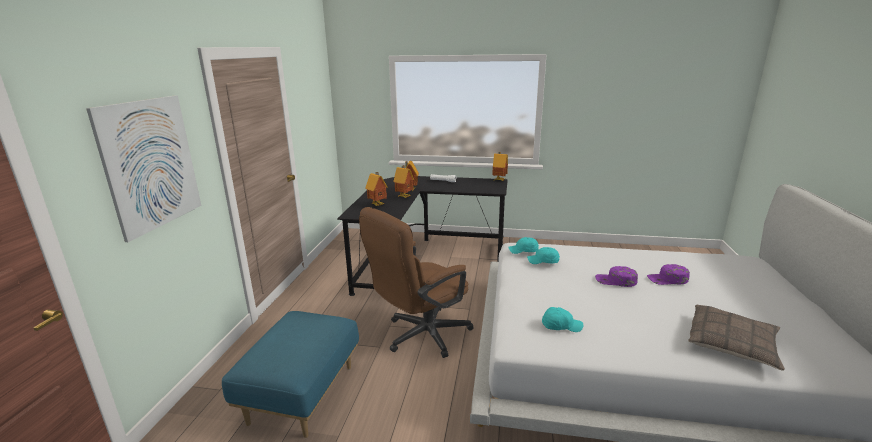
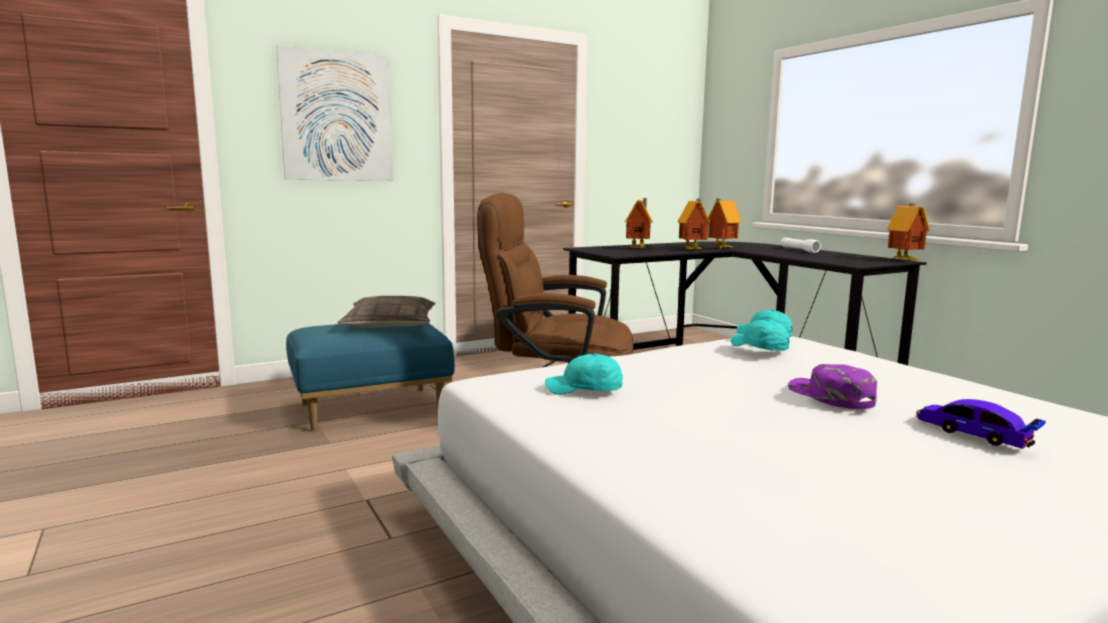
camera: 50 degrees right, 10 degrees down
(561, 326) = (584, 390): turquoise cap -> turquoise cap turned 135 degrees clockwise
(667, 279) = (974, 434): purple cap -> toy car
(732, 344) = (837, 531): pillow -> pillow (390, 325)

